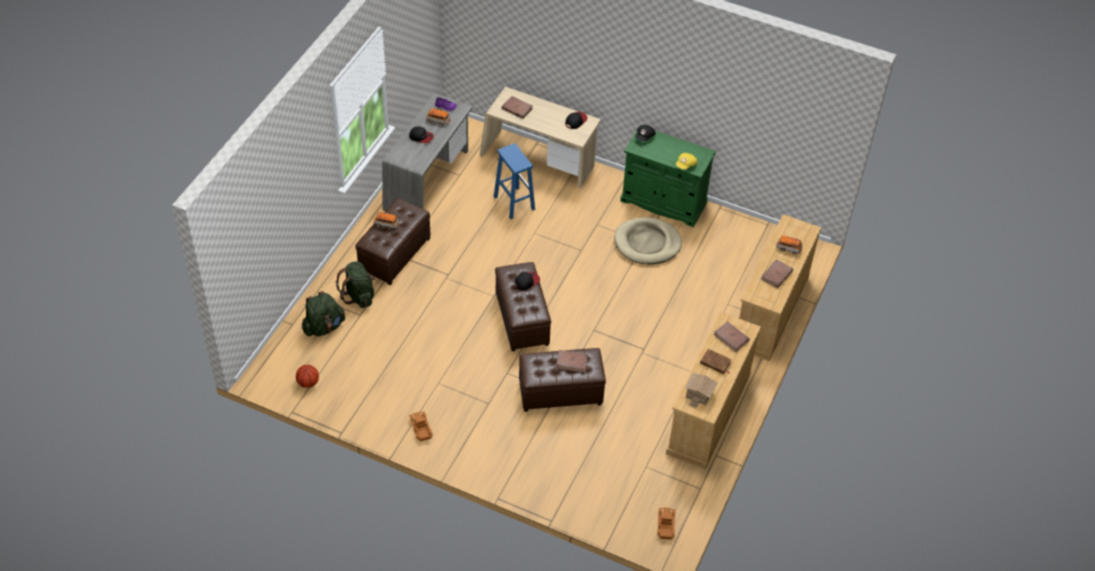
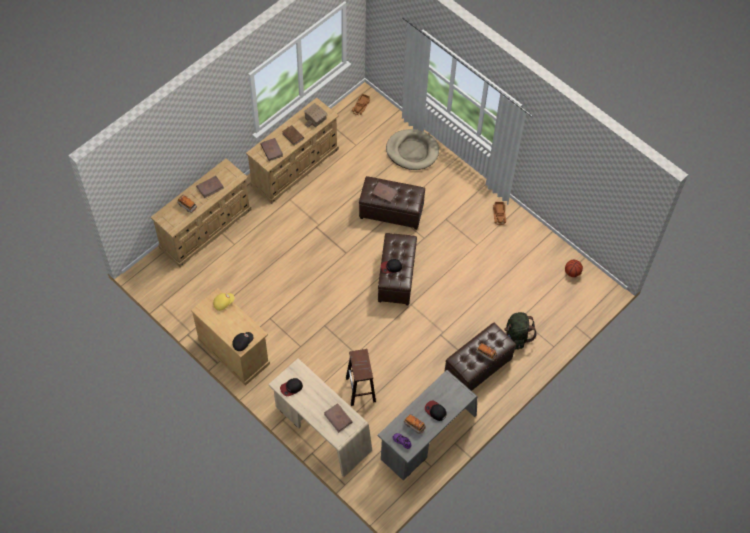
camera: 160 degrees left, 10 degrees up
(324, 327) = (551, 316): green backpack -> none
(513, 202) = (361, 390): blue stool -> brown stool
(647, 243) = (268, 315): beige dog bed -> beige dog bed (412, 151)
(663, 202) = (234, 352): green cabinet -> beige cabinet

